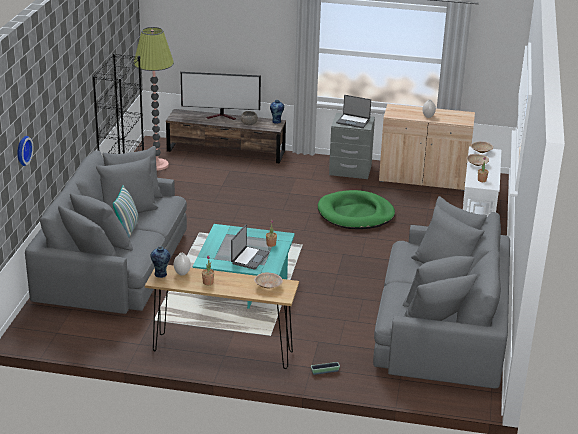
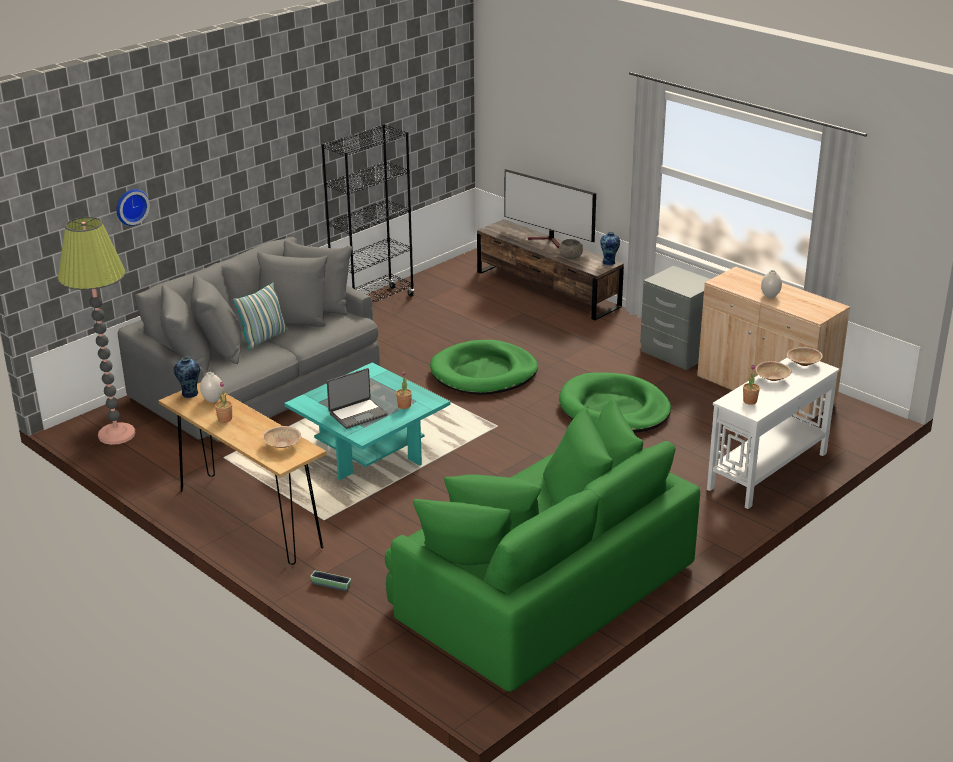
camera: 35 degrees right, 0 degrees up
(157, 165) = (446, 285): floor lamp -> floor lamp (117, 434)
(253, 215) = (484, 373): none -> green dog bed
(353, 121) = (681, 281): laptop -> none
(441, 329) = (540, 589): grey sofa -> green sofa

